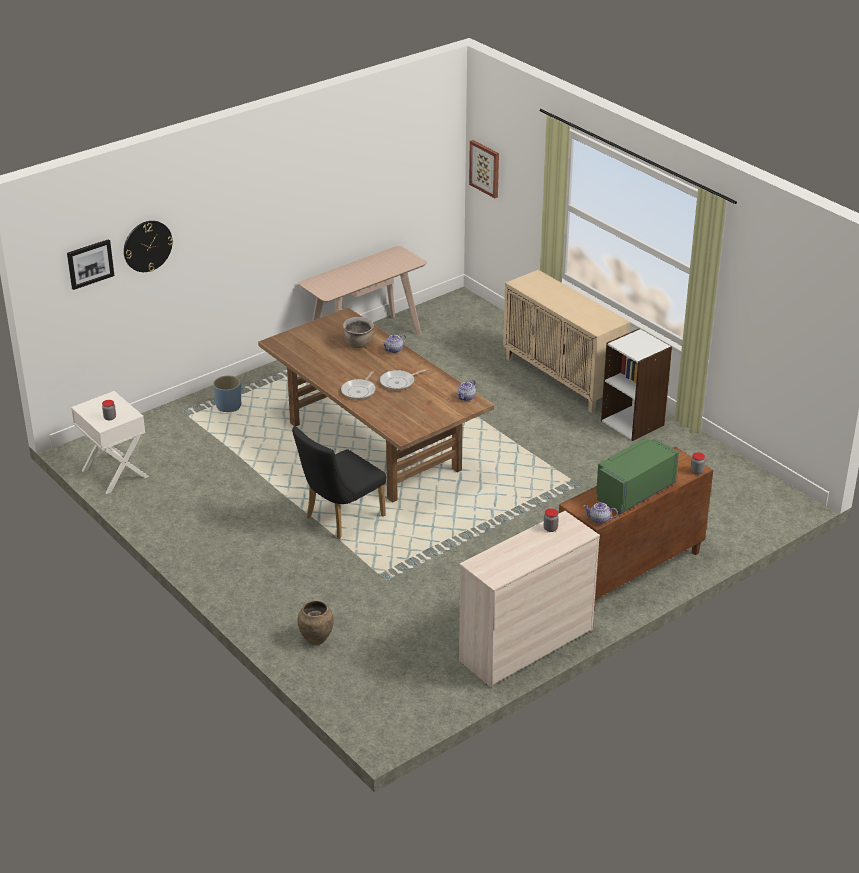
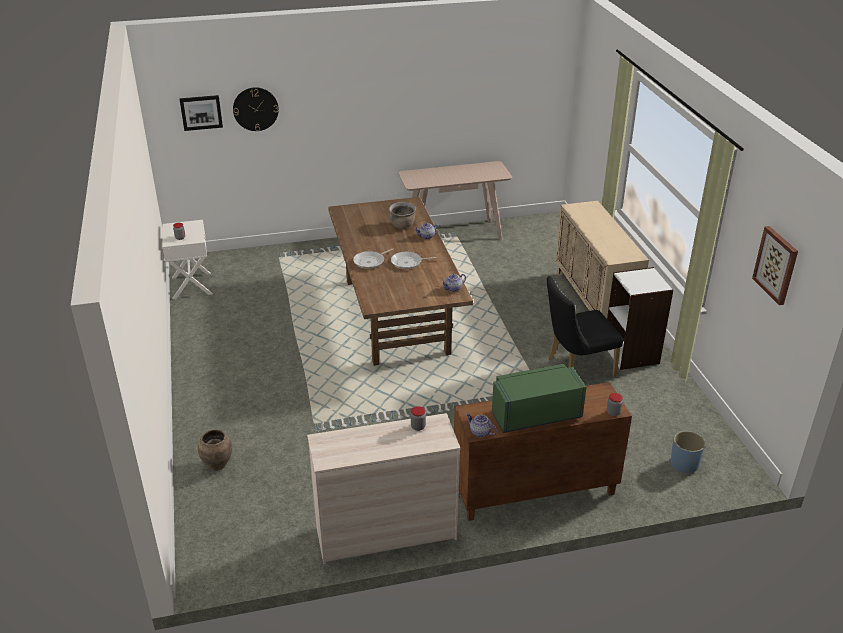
camera: 25 degrees right, 0 degrees up
(228, 406) = (313, 257): blue planter -> blue planter (684, 464)
(340, 518) = (322, 367): black chair -> black chair (576, 368)
(485, 168) = (584, 107): picture -> picture (776, 265)

